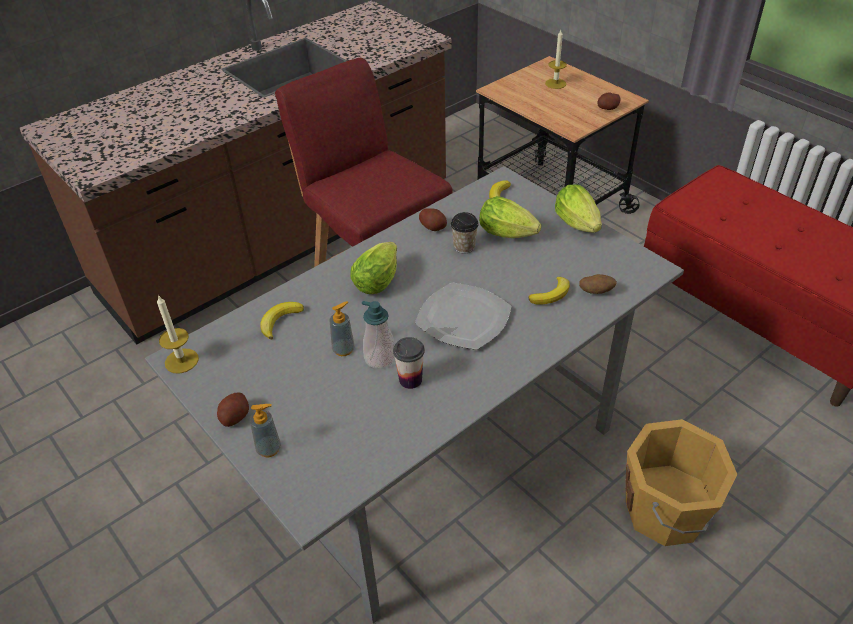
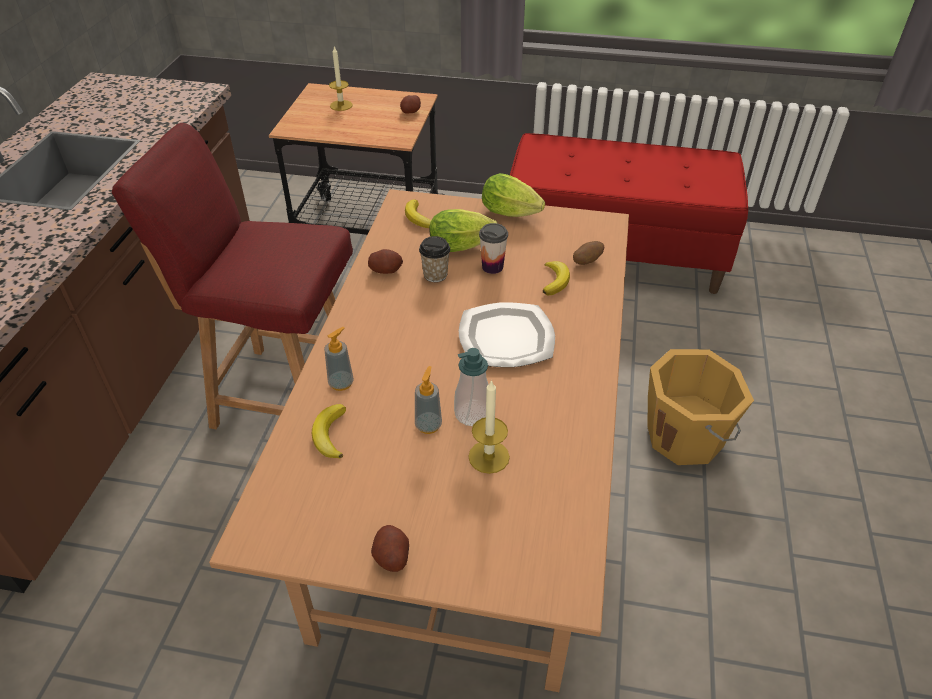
camera: 40 degrees left, 0 degrees up
(181, 361) = (262, 538): candle -> candle (489, 457)
(269, 449) = (464, 564): soap dispenser -> soap dispenser (341, 383)
(379, 279) = (388, 342): lettuce -> none
(410, 380) = (522, 417): cup -> cup (492, 267)
(432, 449) = (464, 502): grey dining table -> brown dining table

